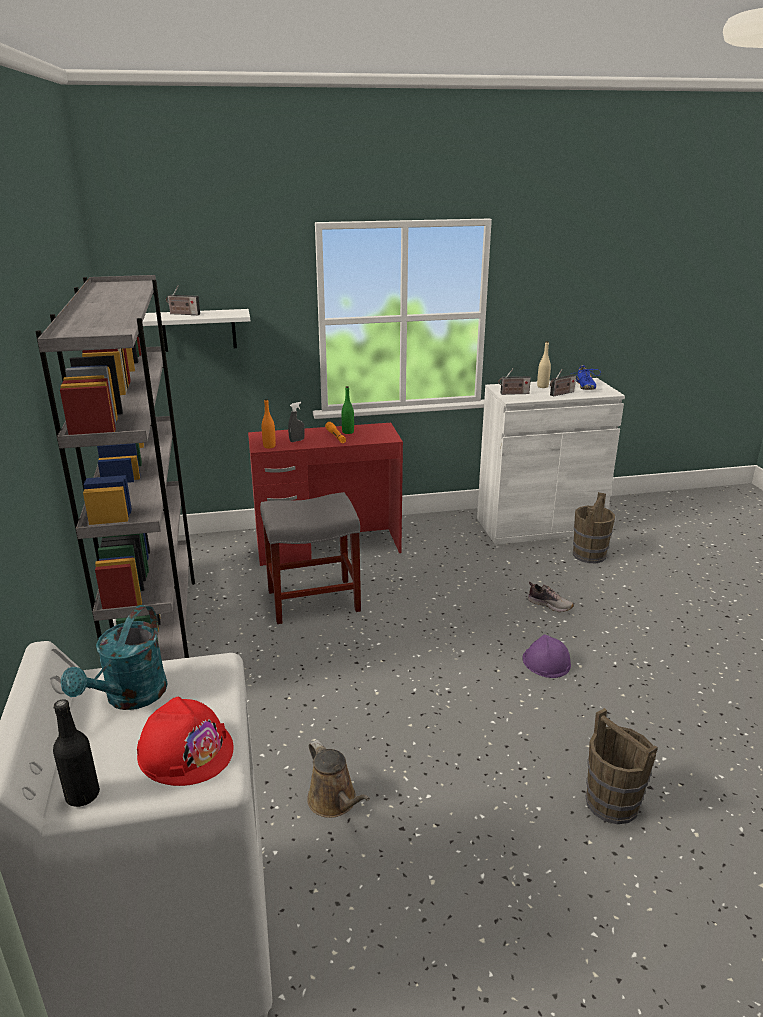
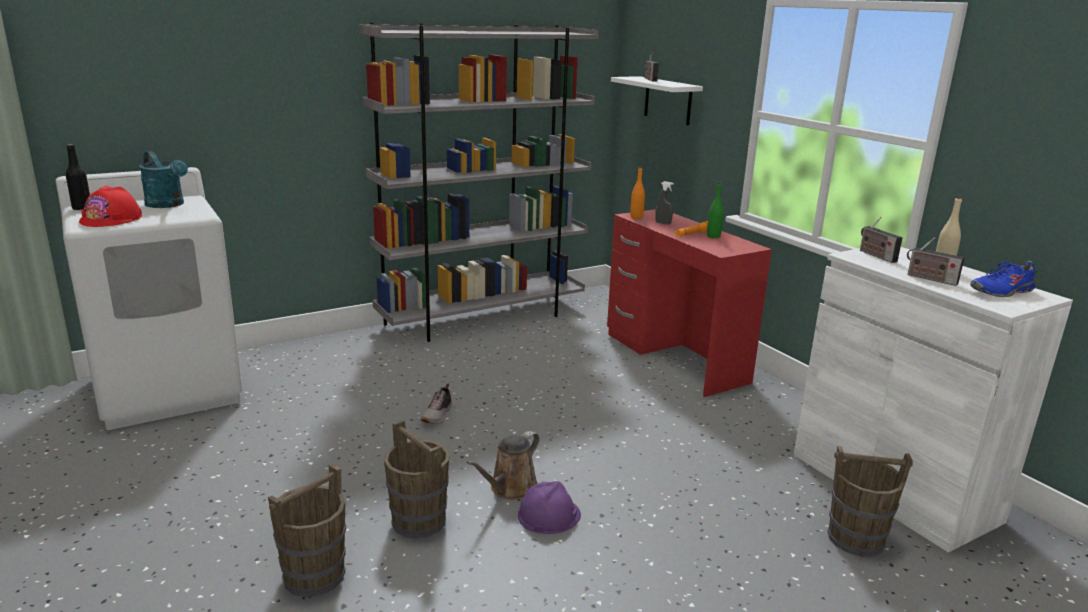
camera: 70 degrees right, 5 degrees down
(130, 698) = (168, 205): turquoise watering can -> turquoise watering can turned 135 degrees counterclockwise
(312, 601) = (568, 367): grey stool -> none
(334, 802) = (298, 421): brown watering can -> brown watering can (510, 488)
(542, 731) = (418, 520): none -> brown bucket
(549, 605) = (680, 509): shoe -> shoe (438, 415)

